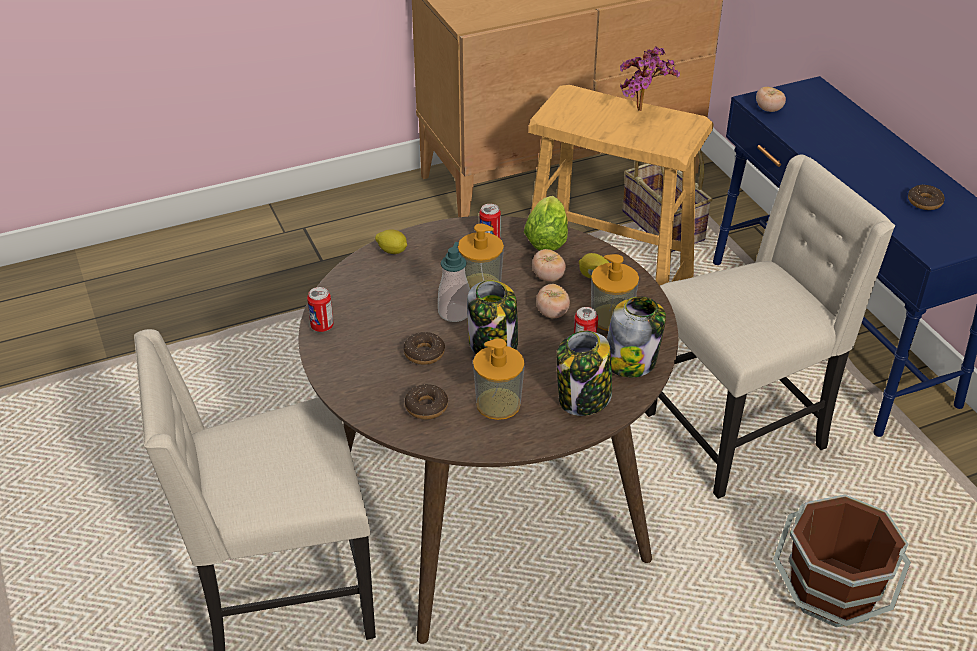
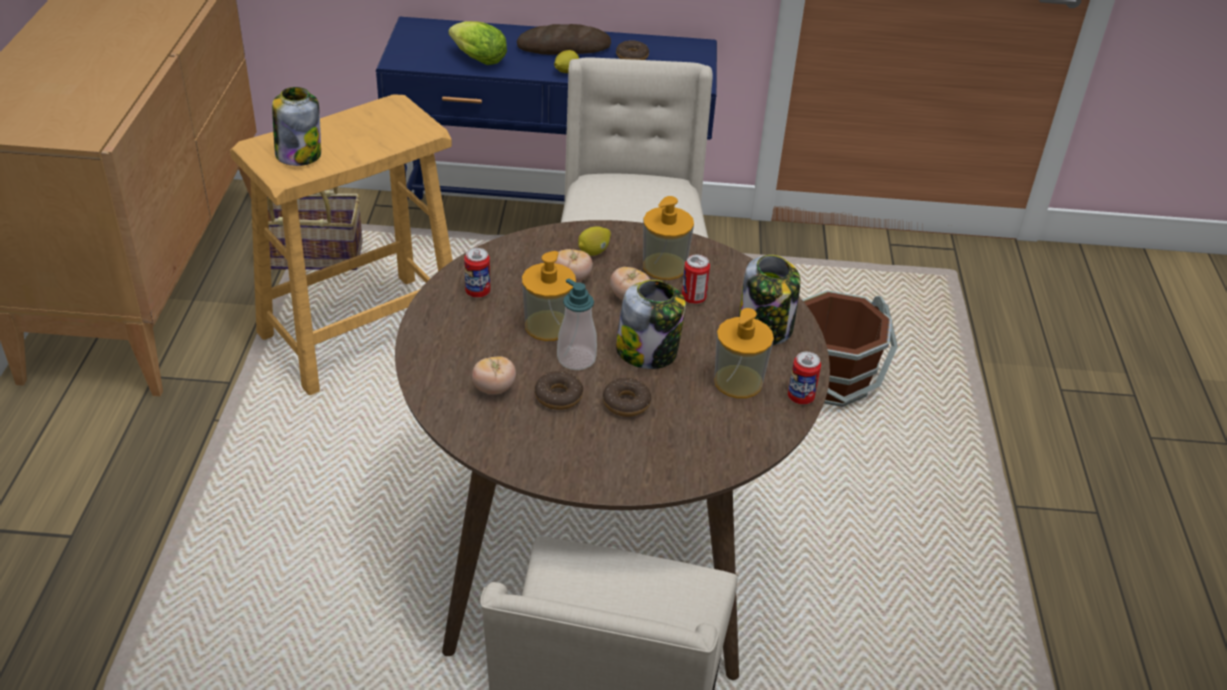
camera: 65 degrees left, 0 degrees up
(322, 326) = (520, 463): can -> can (800, 397)
(392, 251) = (430, 364): lemon -> lemon (566, 72)
(426, 407) = (711, 431): donut -> donut (558, 396)
(547, 238) = (507, 255): lettuce -> lettuce (476, 59)
(631, 361) = (734, 280): jar -> jar (299, 154)
(643, 112) = (343, 122): potted plant -> none
(768, 109) = (422, 61): tomato -> tomato (494, 389)
(887, 163) = (564, 47): none -> bread

